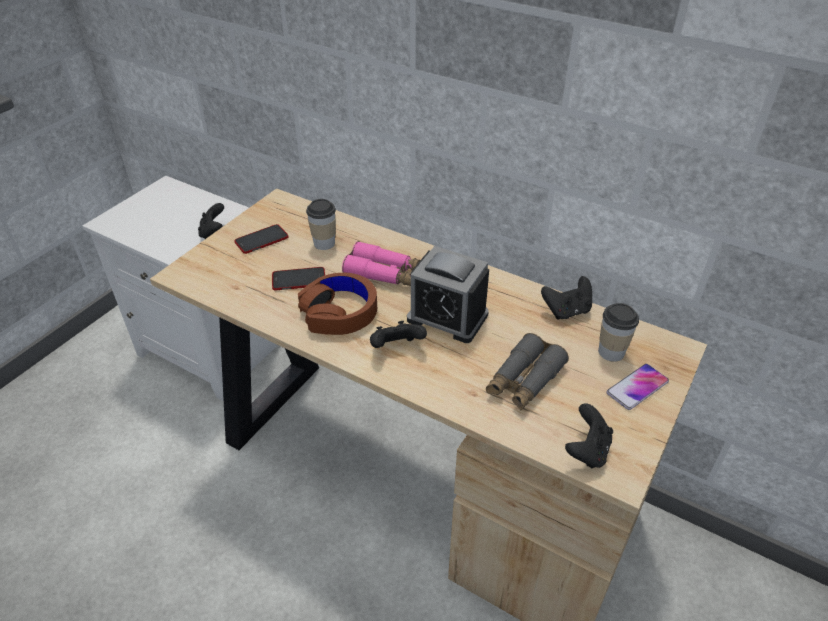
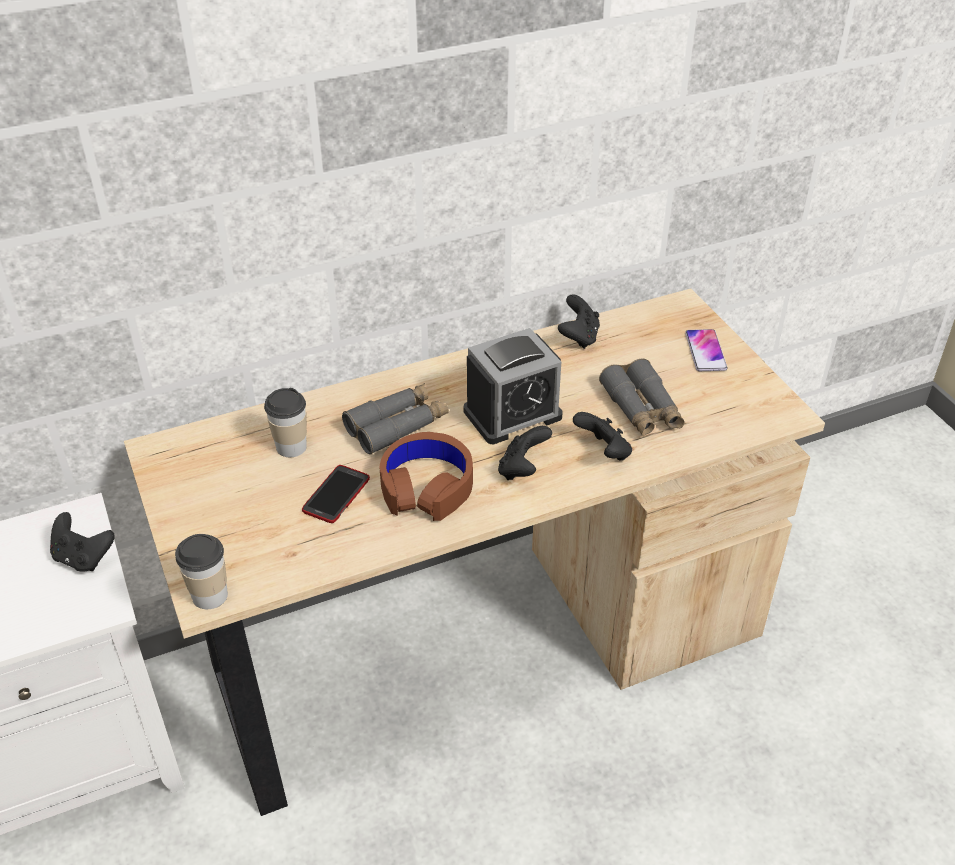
camera: 55 degrees left, 0 degrees up
(261, 240) = (222, 496): phone -> none
(383, 273) = (397, 425): pink binoculars -> grey binoculars
(587, 450) = (749, 417): black game controller -> black game controller (603, 452)
(611, 352) = (653, 342): cup -> cup (210, 596)

